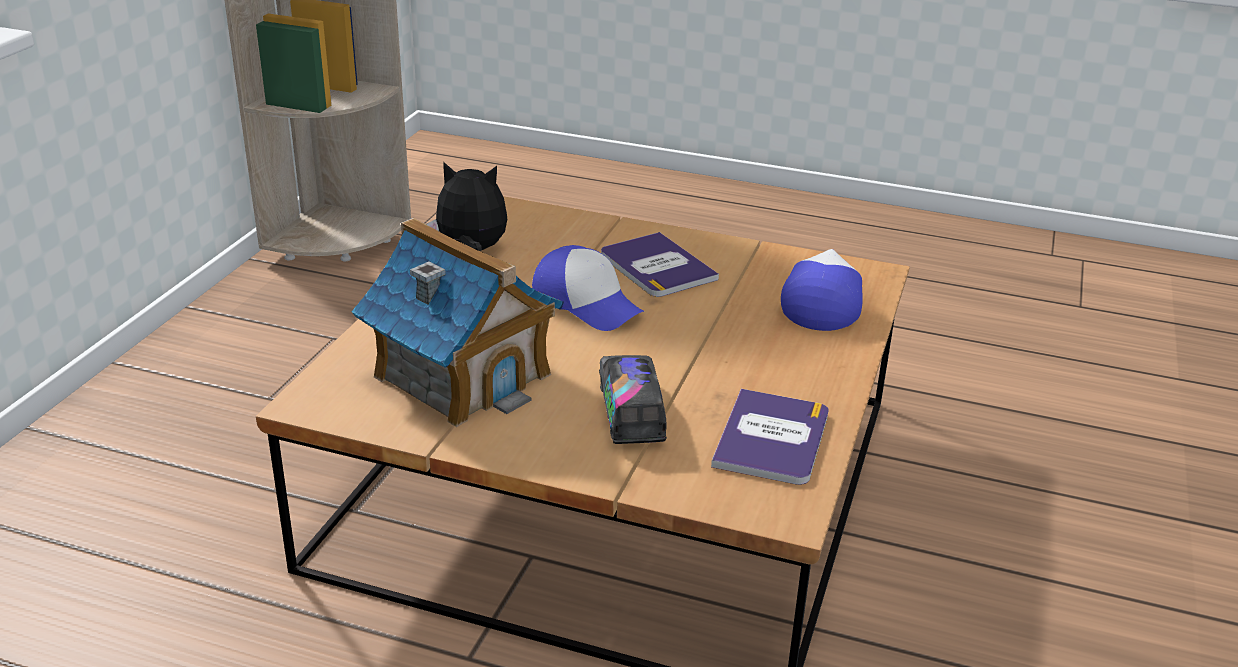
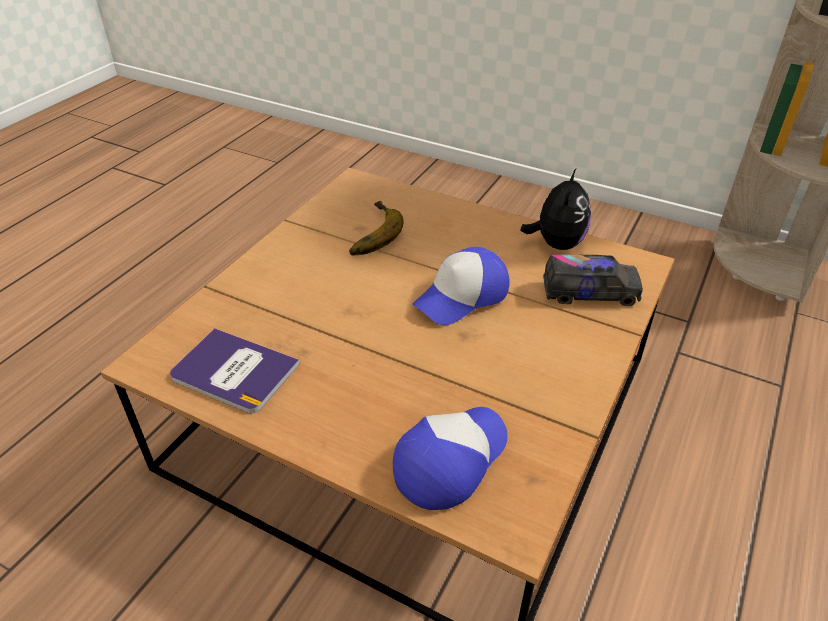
camera: 100 degrees right, 10 degrees up
(462, 375) = (369, 234): toy house -> banana
(631, 412) = (298, 303): toy truck -> toy truck (589, 293)
(657, 267) = (529, 345): book -> none
(822, 301) = (450, 459): cap -> cap turned 75 degrees counterclockwise

